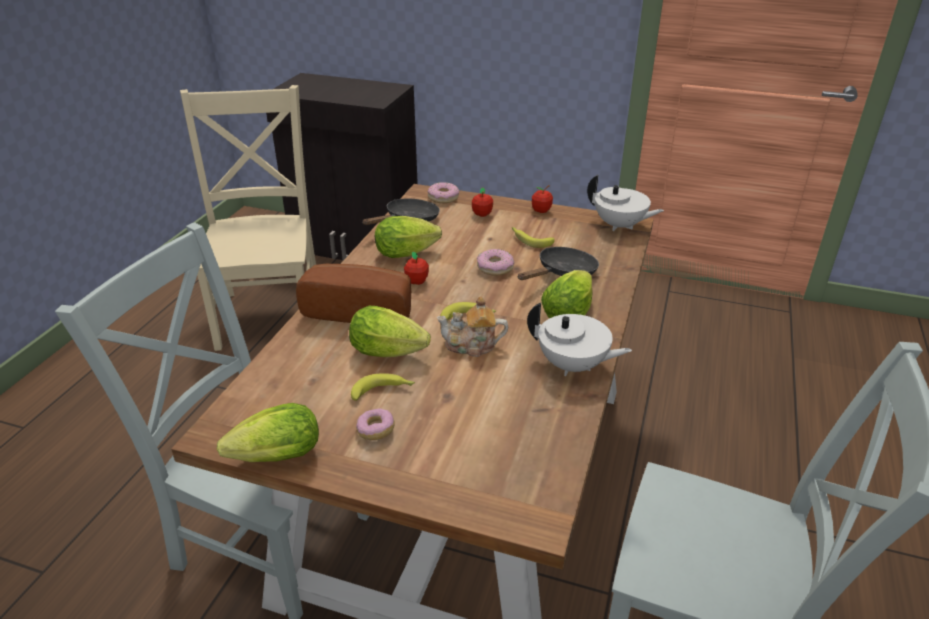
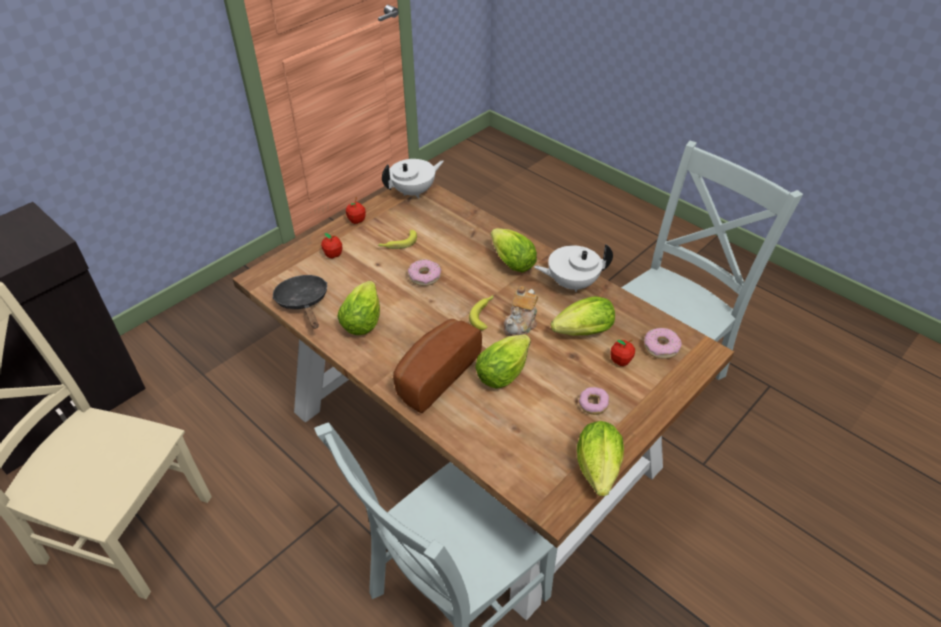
camera: 65 degrees left, 10 degrees up
(383, 391) = (550, 389): banana -> none
(417, 281) = (413, 327): apple -> apple (620, 361)
(443, 197) = (281, 268): donut -> donut (661, 347)
(489, 393) = (580, 333): none -> lettuce
(563, 273) = (458, 245): black frying pan -> none
(573, 366) = (571, 283): white teapot -> white teapot turned 150 degrees counterclockwise

